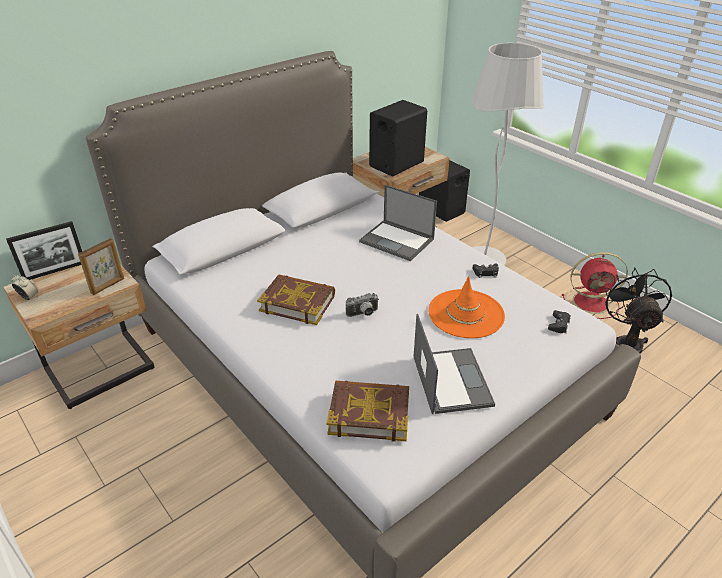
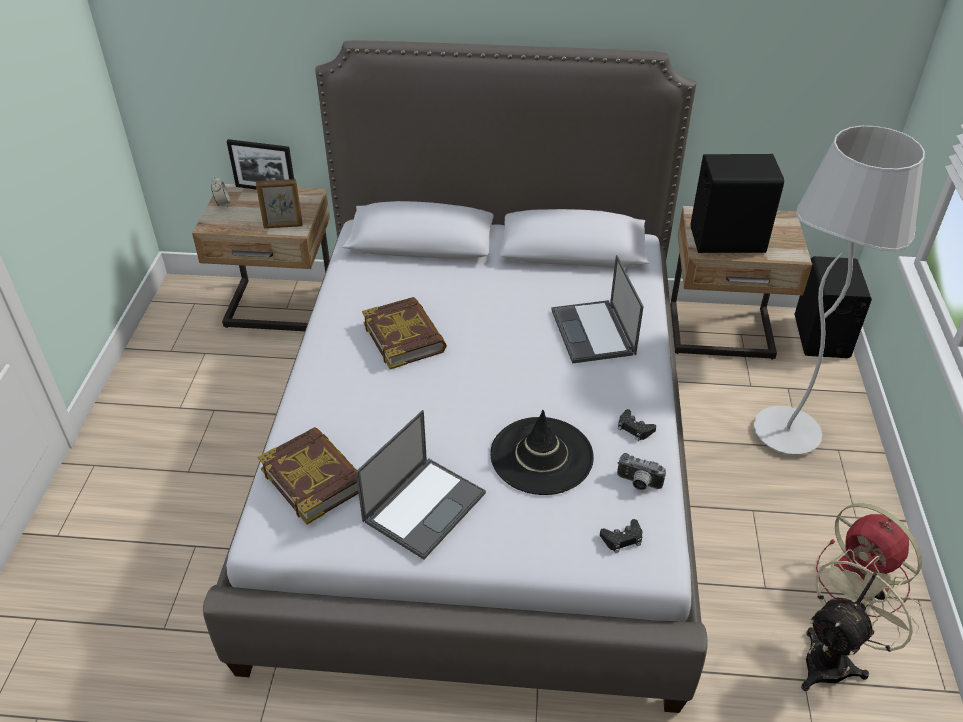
camera: 45 degrees right, 5 degrees up
(363, 314) = (444, 387): camera -> camera (638, 483)
(466, 314) = (541, 456): orange hat -> black hat
(626, 343) = (833, 657): black fan -> beige fan

